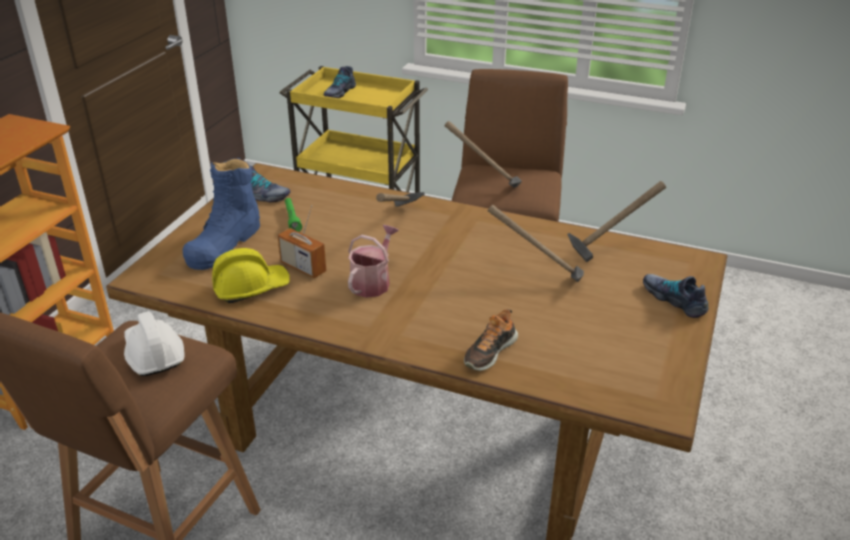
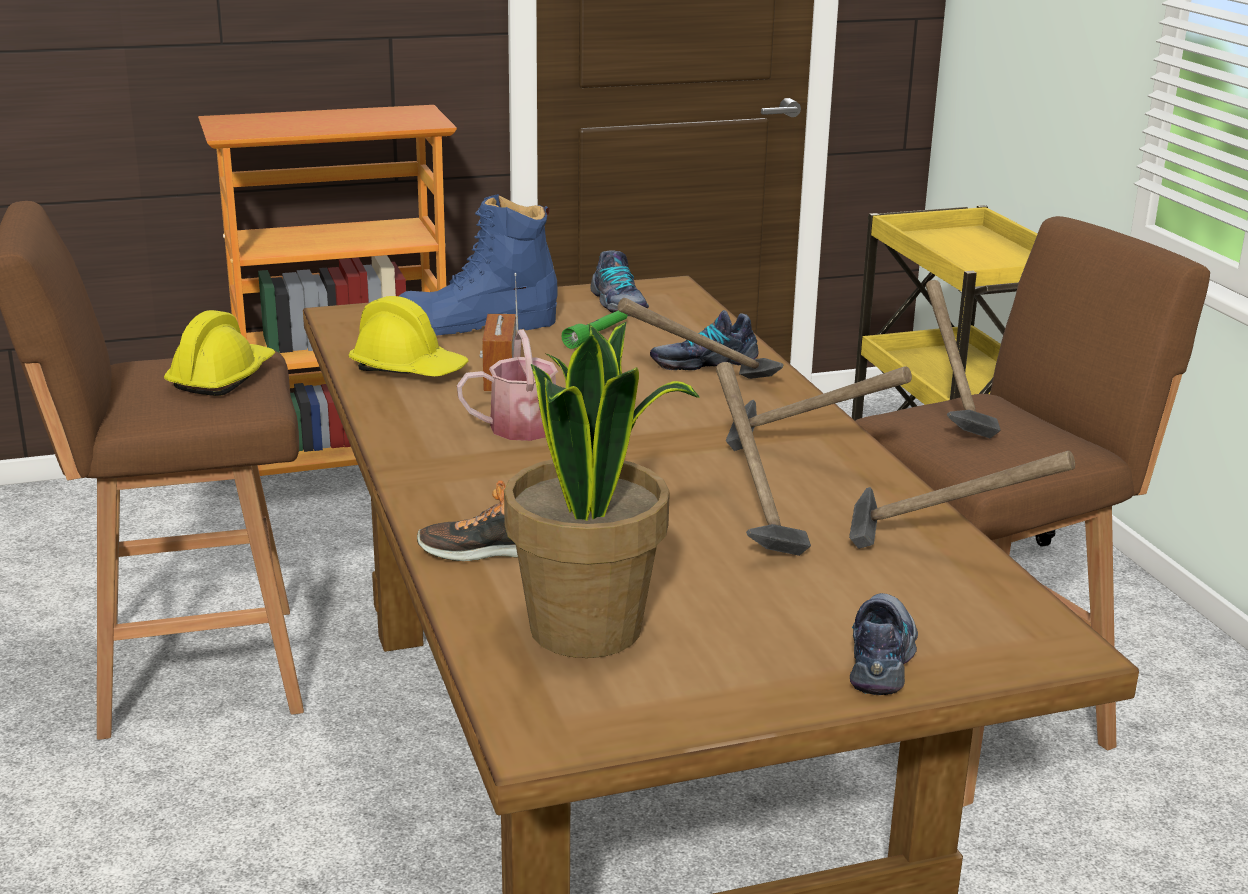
camera: 50 degrees right, 10 degrees down
(153, 353) = (222, 378): white hard hat -> yellow hard hat
(339, 92) = (959, 245): shoe -> shoe (703, 362)
(495, 233) = (805, 459): none -> hammer
(589, 358) = (588, 630): none -> potted plant

